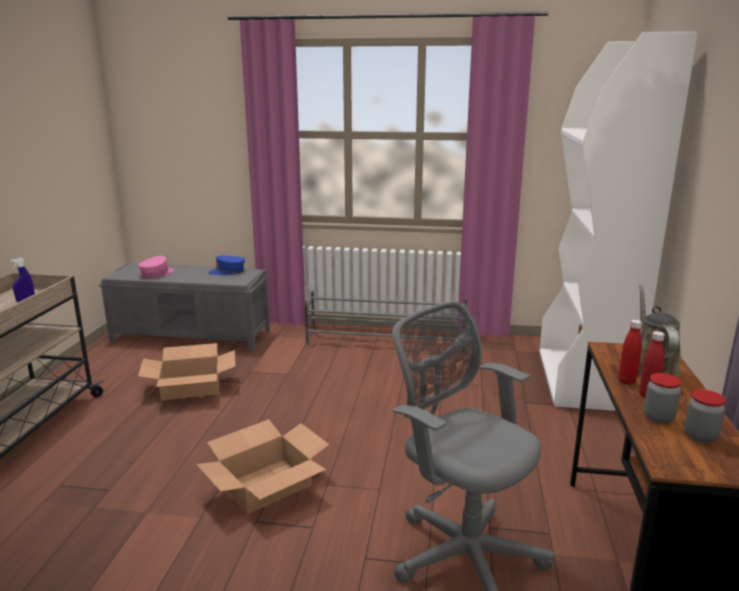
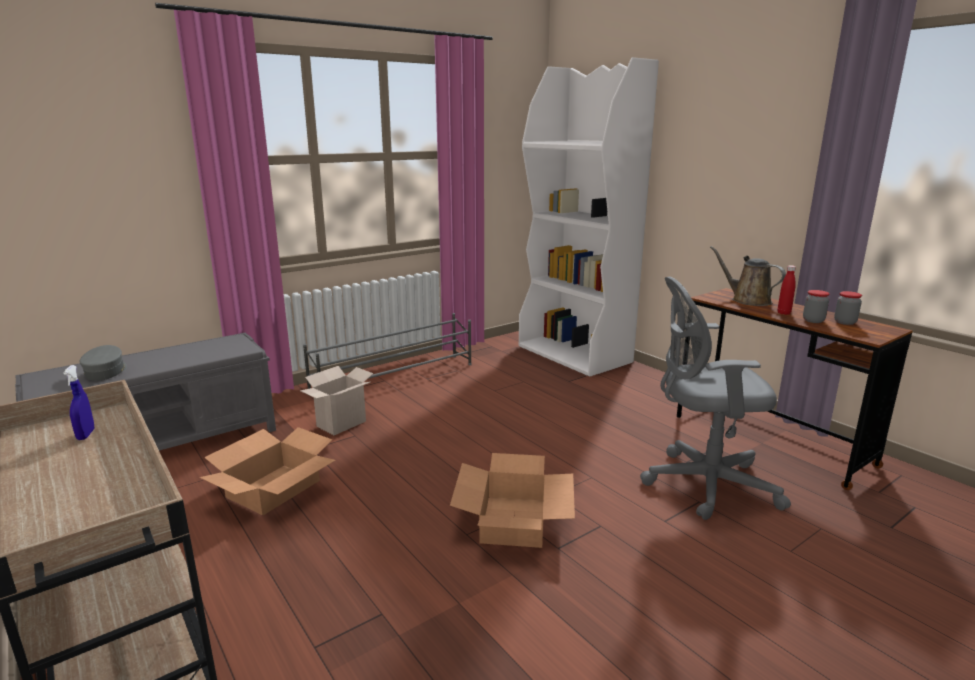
camera: 45 degrees left, 0 degrees up
(157, 273) = (106, 372): pink cap -> grey cap
(227, 271) = (204, 345): blue cap -> none
(292, 363) = (341, 425): none -> cardboard box
(626, 381) = (759, 310): red bottle -> none

